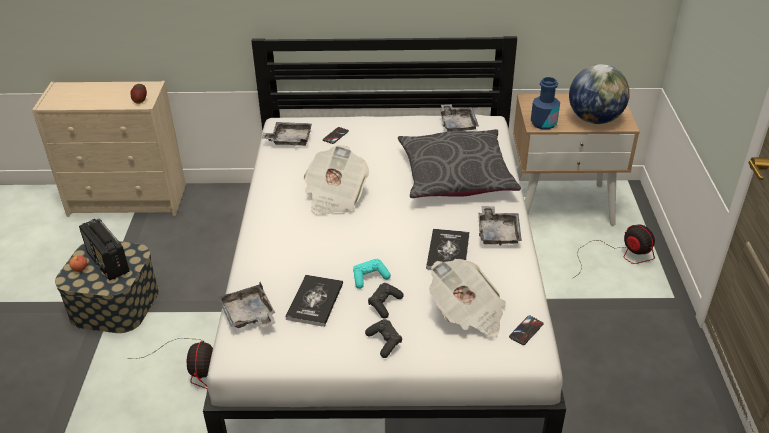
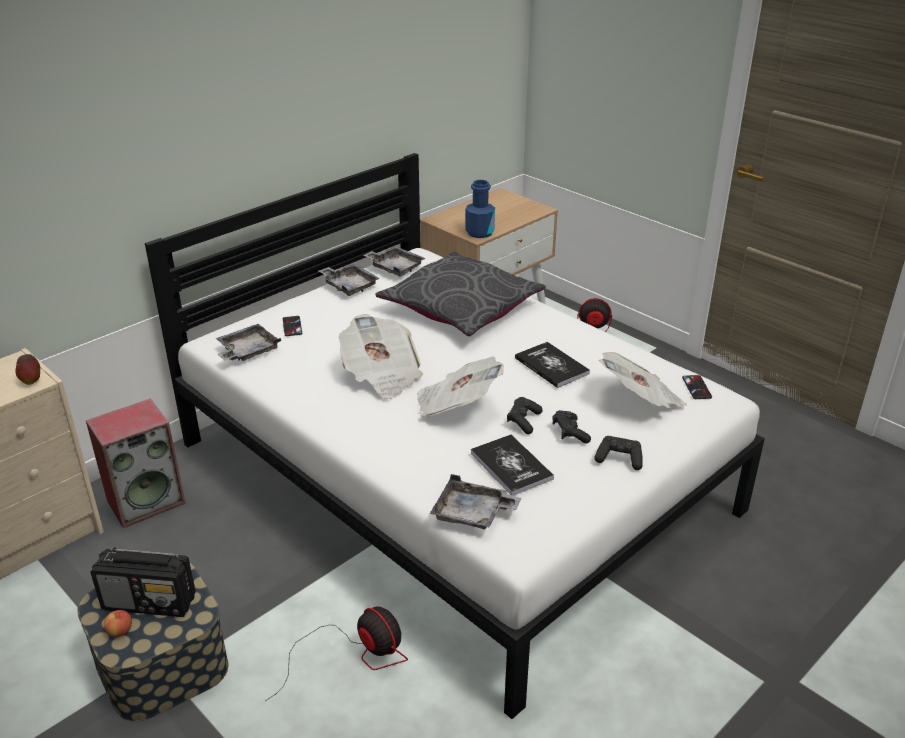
camera: 45 degrees left, 5 degrees down
(213, 210) = (147, 501): none -> speaker
(346, 242) = (456, 406): none -> newspaper
(369, 278) = (523, 421): turquoise game controller -> black game controller
(498, 233) = (565, 332): grey tray -> grey tray (349, 286)
(594, 119) = (513, 214): globe -> none

